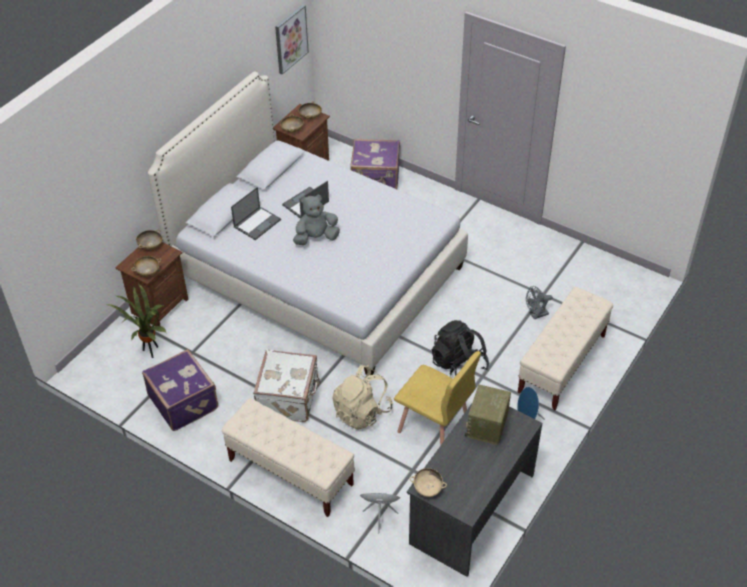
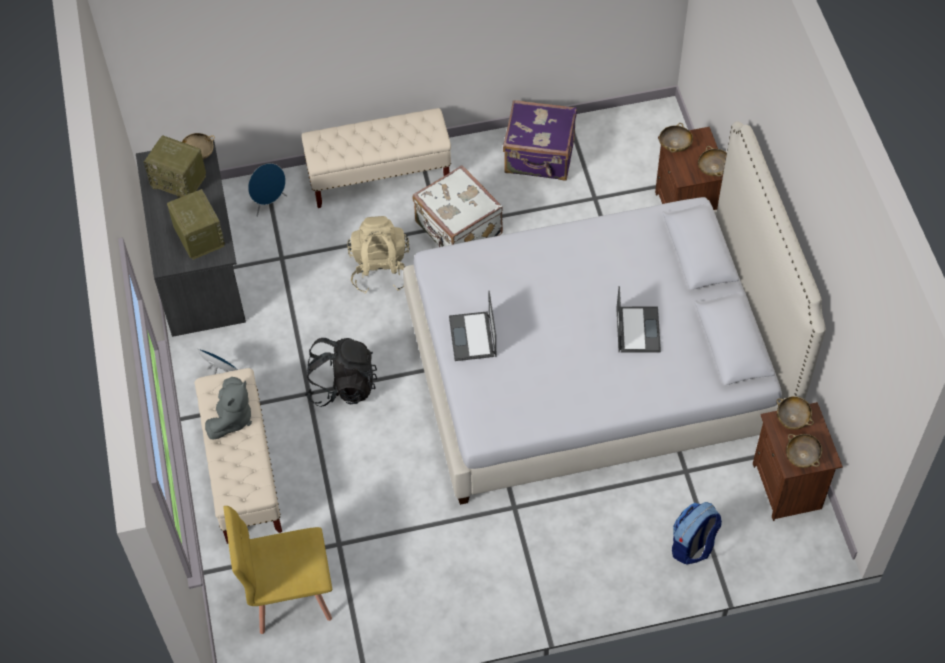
camera: 135 degrees right, 10 degrees up
(150, 352) = (629, 169): potted plant -> none
(257, 223) = (651, 268): laptop -> laptop (473, 337)
(290, 39) = (872, 401): picture -> none
(316, 238) = (573, 299): grey plush toy -> grey plush toy (232, 418)
(376, 179) = (693, 546): purple suitcase -> backpack
(434, 427) = (302, 308): yellow chair -> yellow chair (289, 595)
(461, 477) = (180, 181): none -> radio
(536, 315) = (322, 510): grey fan -> none

